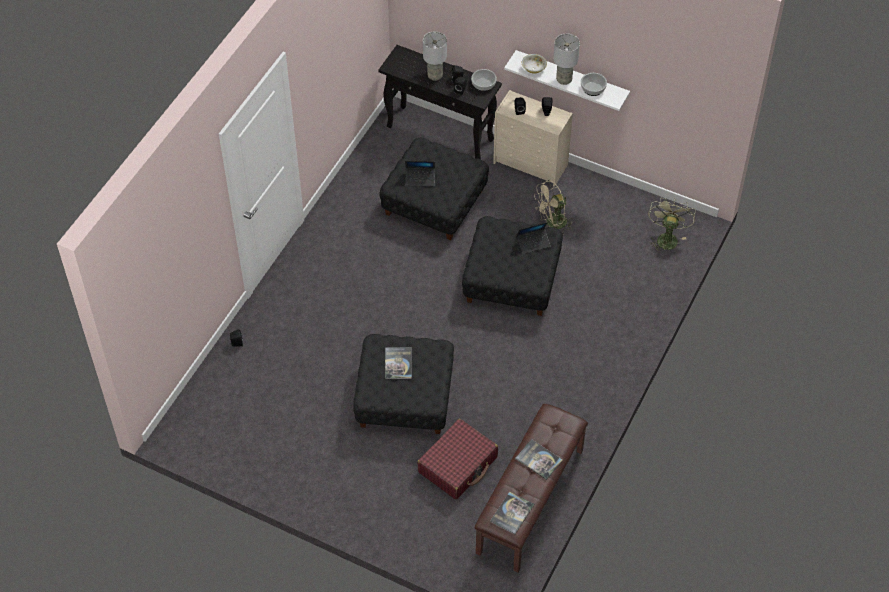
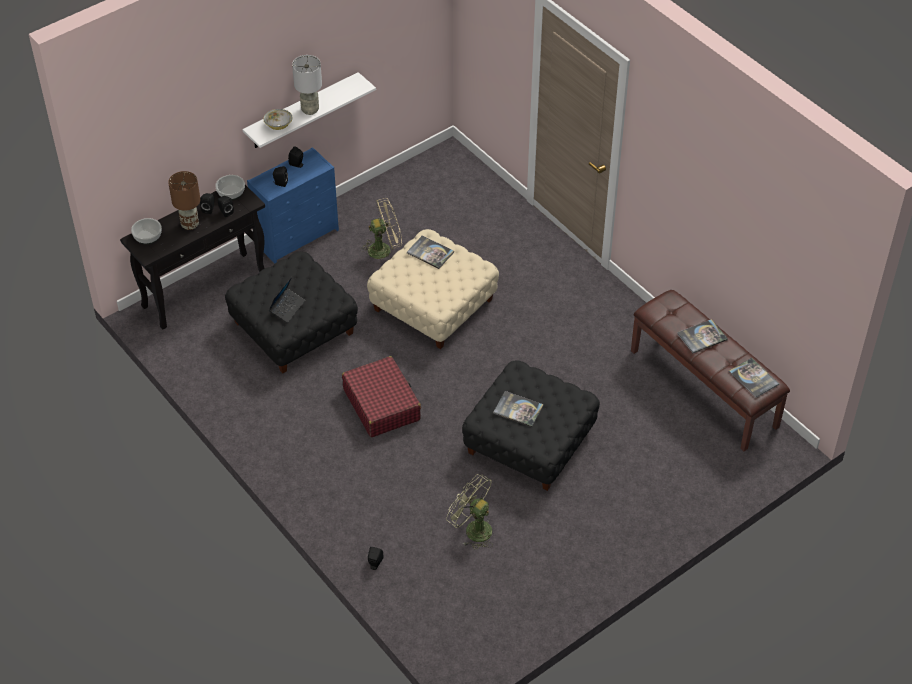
camera: 65 degrees left, 5 degrees down
(434, 76) = (190, 225): grey table lamp -> brown table lamp
(458, 465) = (634, 428): red suitcase -> red suitcase (381, 404)
(512, 279) = (433, 304): black ottoman -> beige ottoman
(531, 164) = (297, 236): beige dresser -> blue dresser
(533, 243) = (430, 252): laptop -> book
(552, 223) = (384, 249): beige fan -> beige fan turned 105 degrees counterclockwise
(592, 89) = (337, 95): bowl -> bowl (148, 236)
(666, 237) = (455, 177): green fan -> green fan (473, 529)

